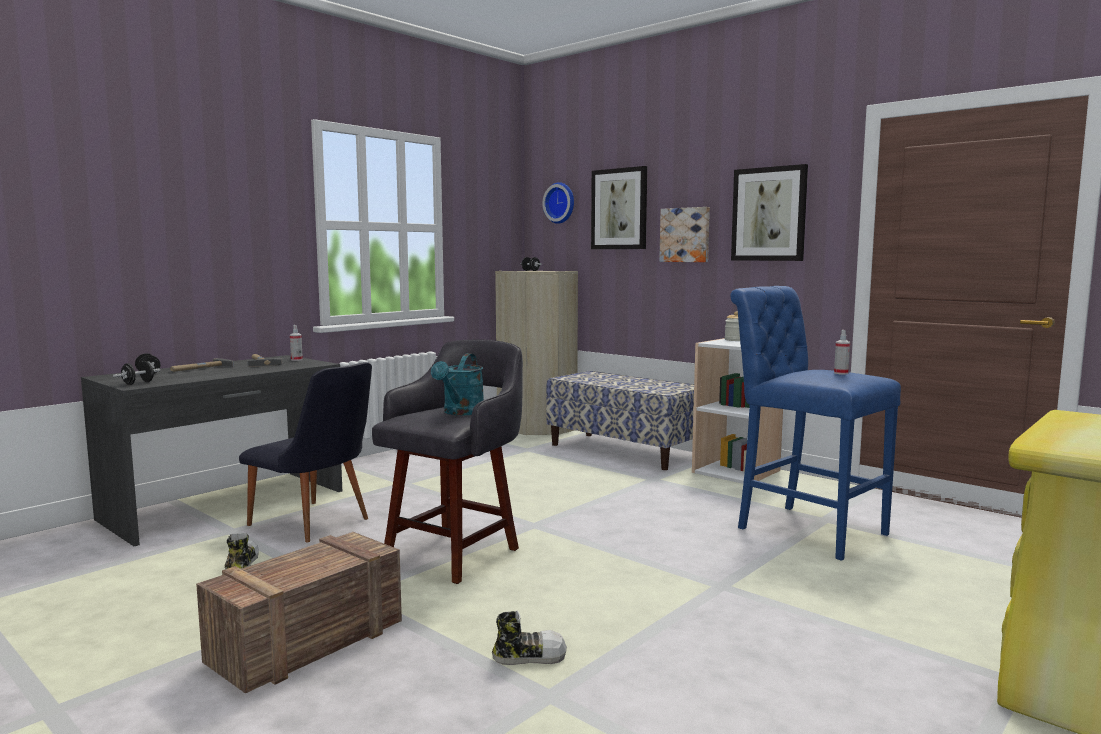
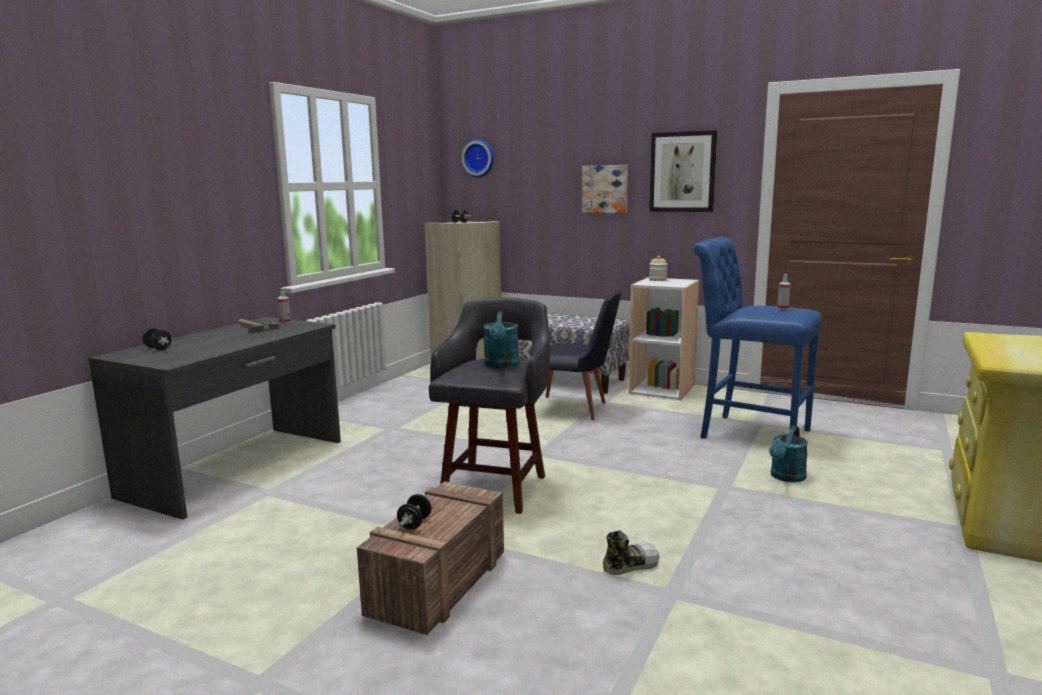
camera: 15 degrees left, 5 degrees up
(138, 383) = (168, 360): black dumbbell -> black dumbbell (415, 523)
(201, 369) = (204, 339): hammer -> none
(240, 564) = (309, 522): shoe -> none
(316, 524) = (345, 476): black chair -> black chair (576, 409)
(619, 209) = (540, 165): picture -> none
(810, 585) = (786, 477): none -> turquoise watering can

